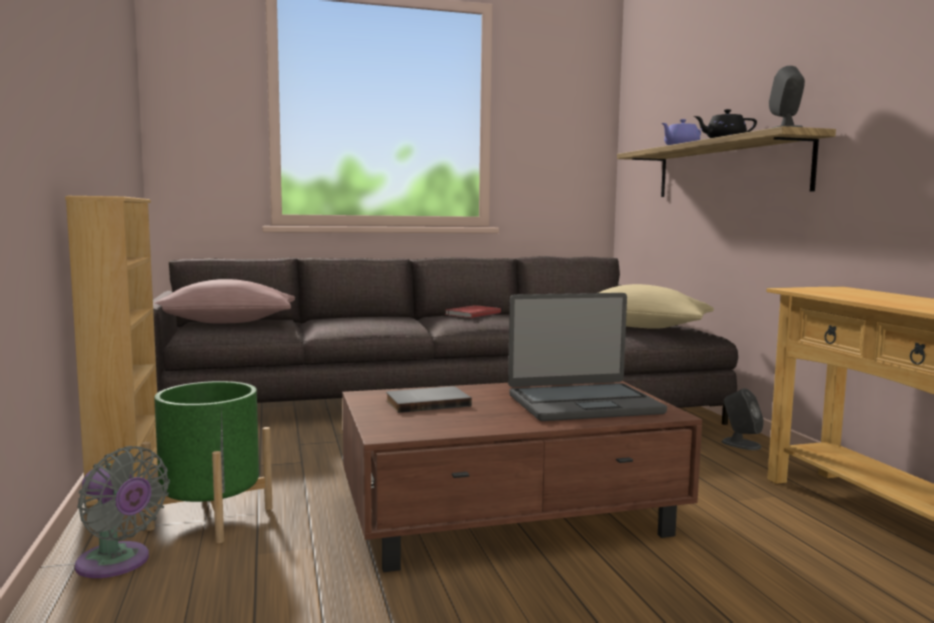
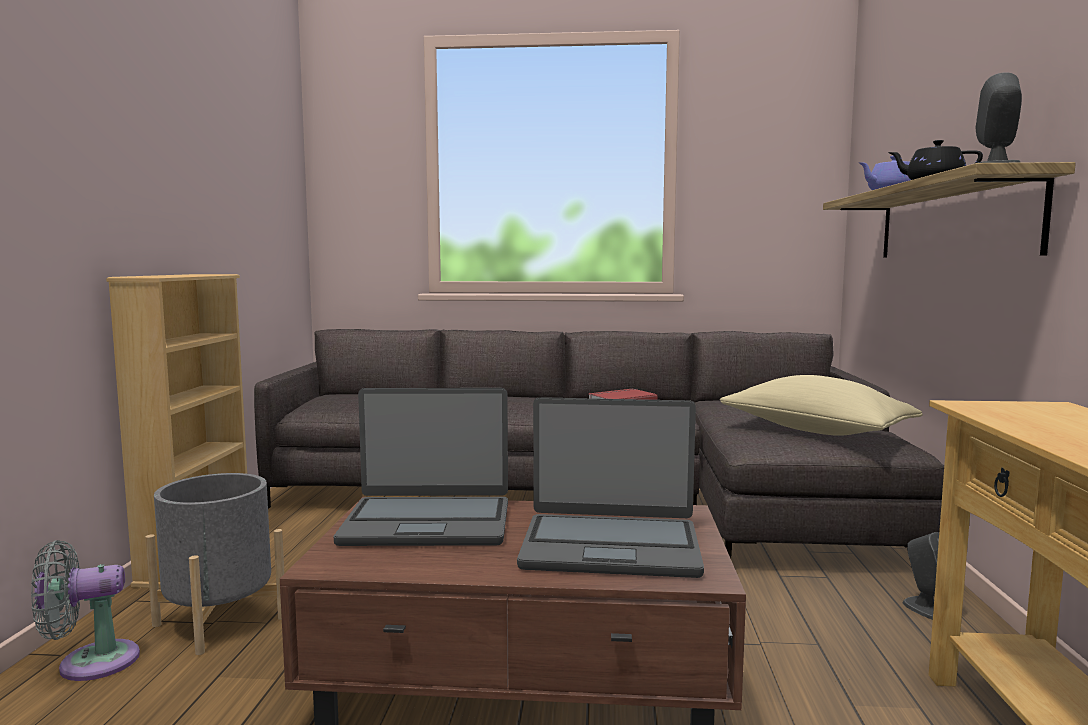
camera: 20 degrees right, 0 degrees up
(117, 563) = (90, 663): grey fan -> grey fan turned 105 degrees clockwise
(211, 518) = (220, 621): green planter -> grey planter
(226, 322) = (352, 397): pink pillow -> none
(427, 402) = (427, 523): grey book -> laptop

